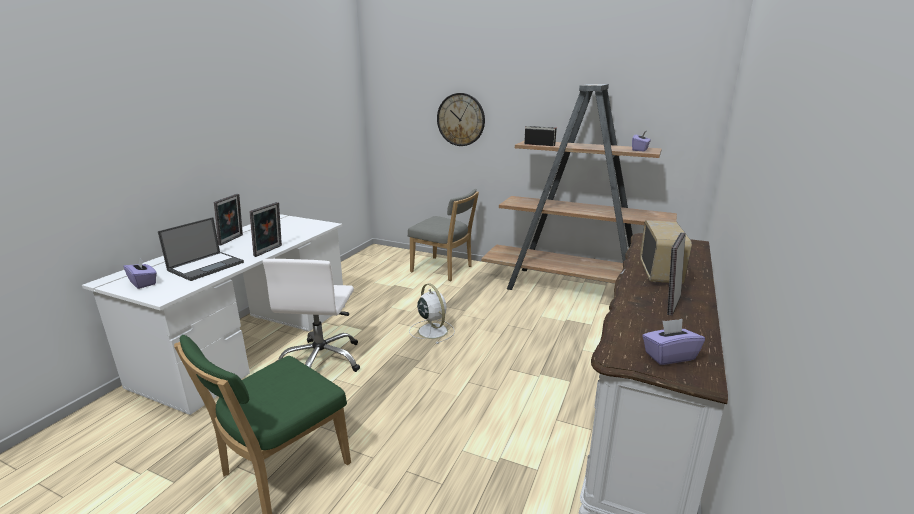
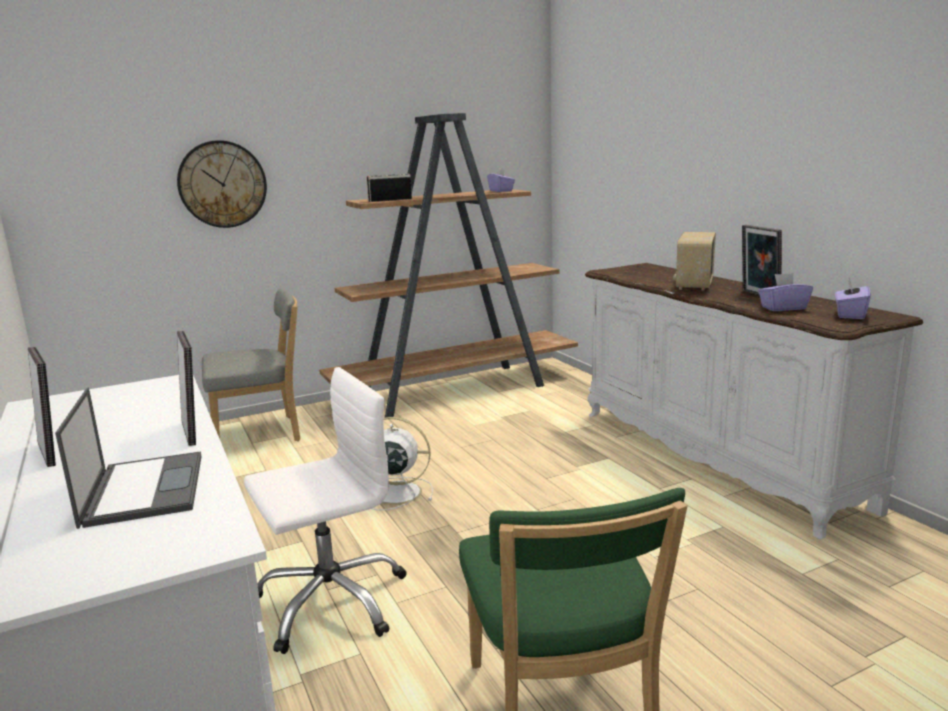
camera: 50 degrees left, 5 degrees down
(143, 283) = (93, 559): purple tissue box -> purple tissue box (783, 308)
(322, 361) = (330, 601): white office chair -> white office chair turned 75 degrees counterclockwise
(660, 273) = (693, 285): radio -> radio turned 120 degrees counterclockwise

